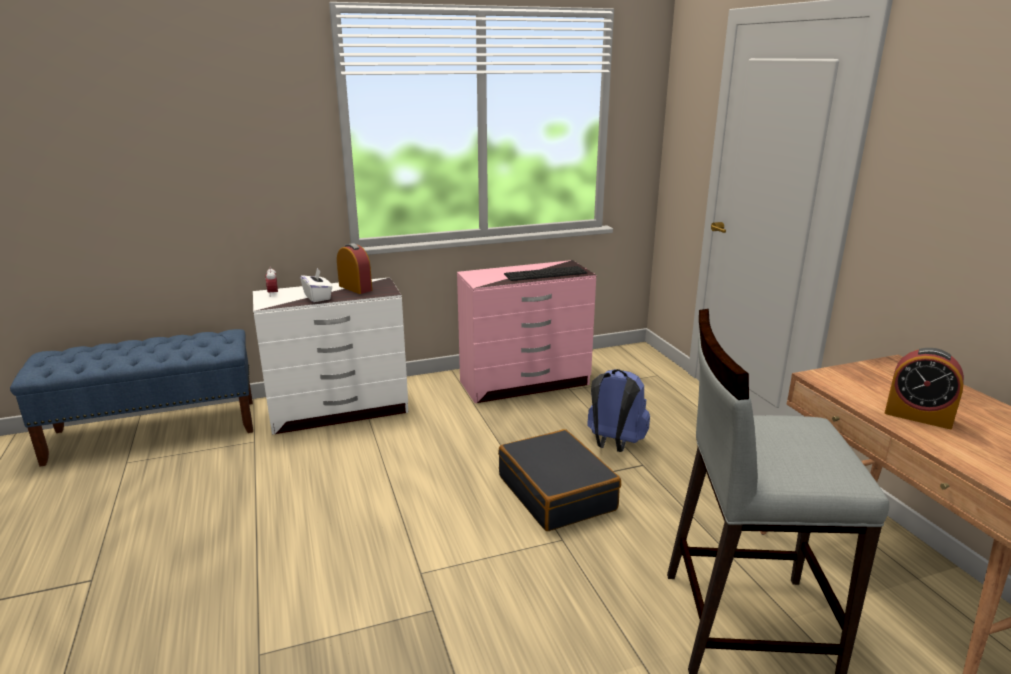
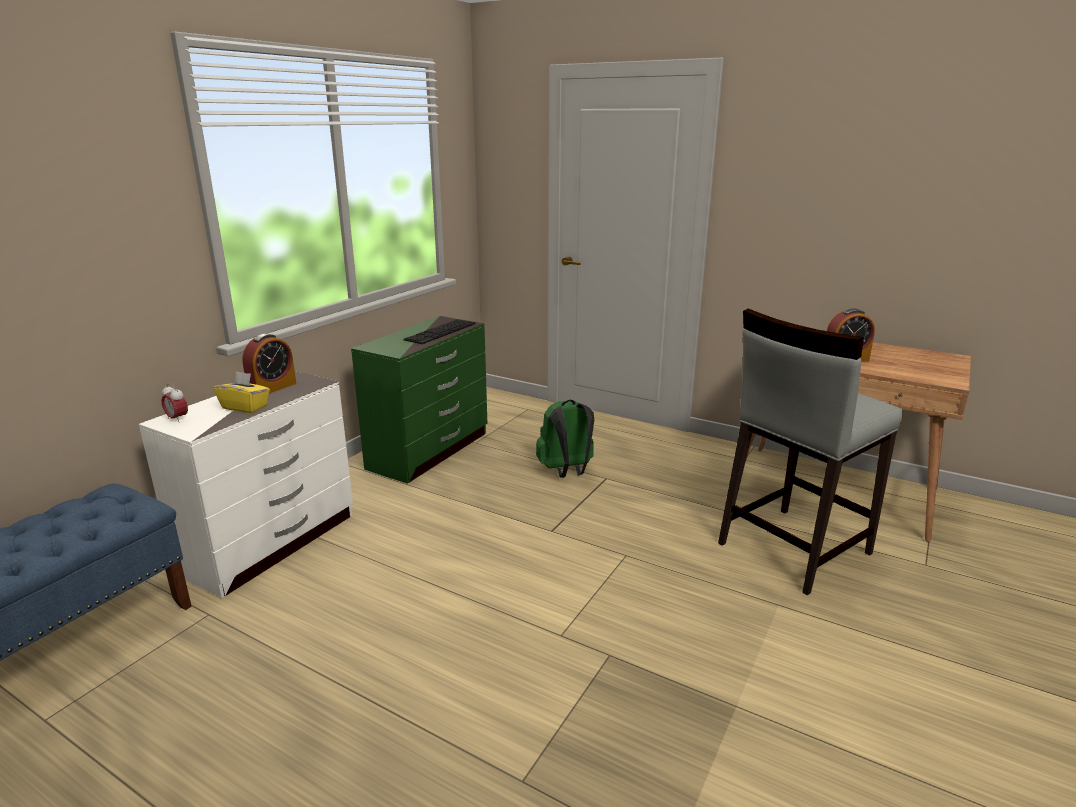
camera: 40 degrees left, 0 degrees up
(318, 297) = (245, 407): white tissue box -> yellow tissue box
(355, 288) = (272, 388): alarm clock -> alarm clock turned 120 degrees clockwise
(525, 383) = (430, 450): pink dresser -> green dresser
(557, 493) = (576, 524): black suitcase -> none
(614, 444) = (566, 471): blue backpack -> green backpack

